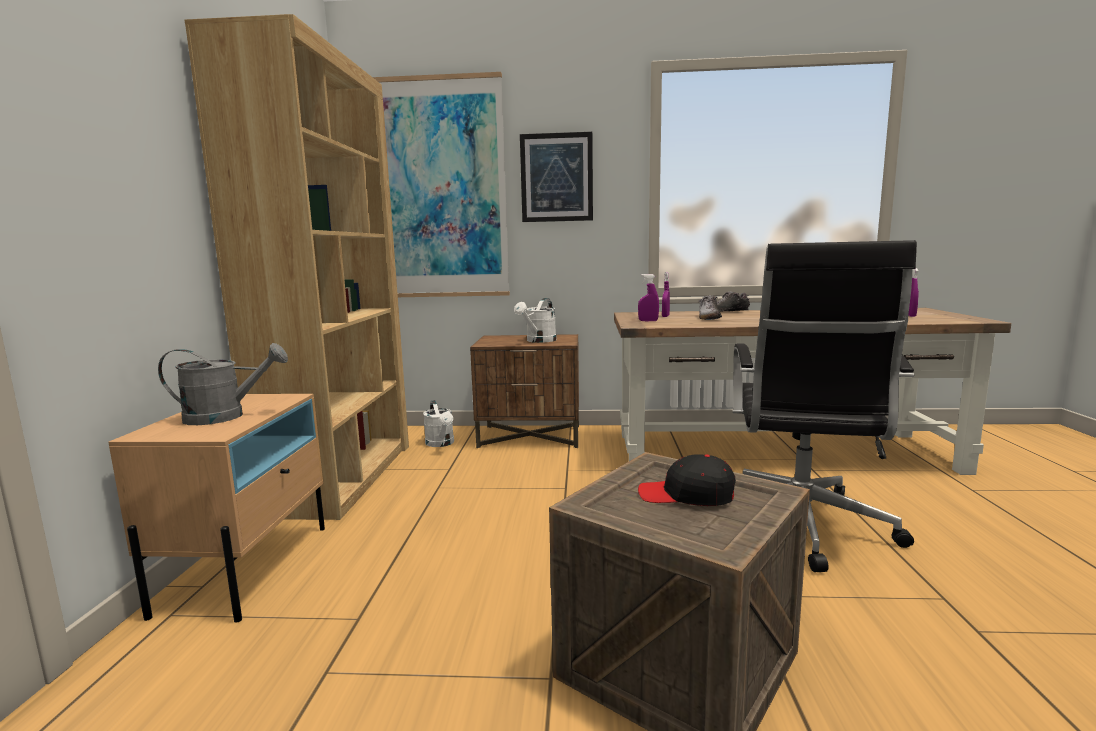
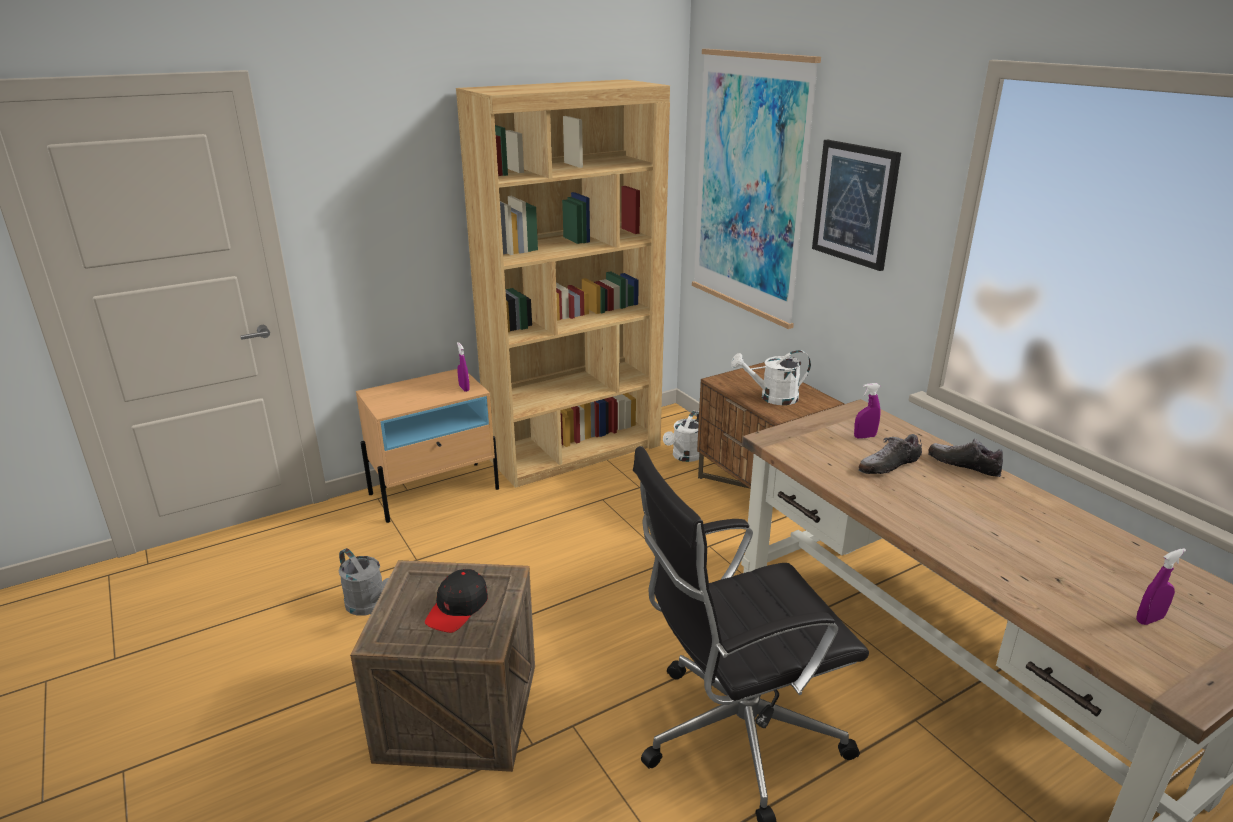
camera: 55 degrees right, 15 degrees up
(225, 416) = (417, 394): grey watering can -> grey watering can (370, 606)
(648, 321) = (811, 436): purple spray bottle -> purple spray bottle (464, 388)
(686, 495) = (457, 608): black cap -> black cap turned 135 degrees counterclockwise

